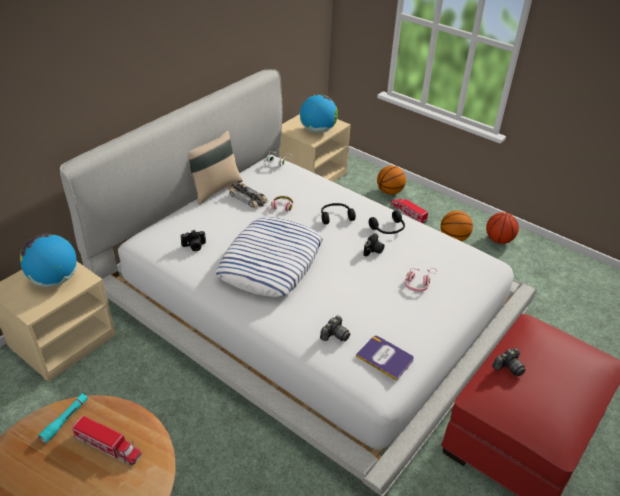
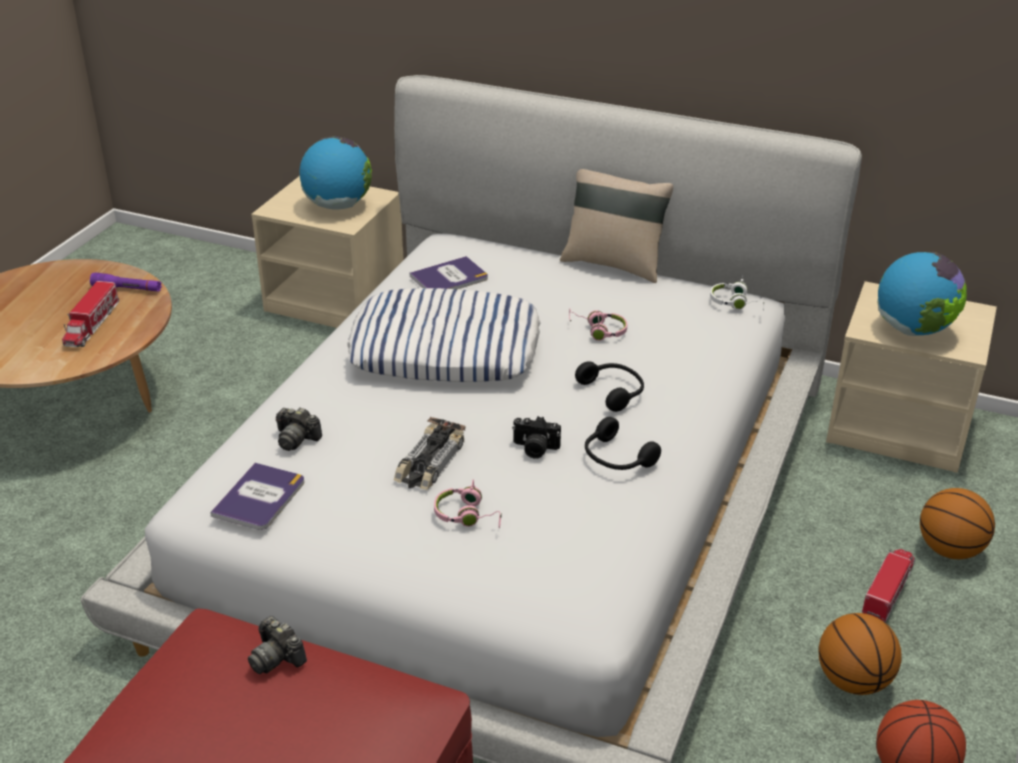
camera: 75 degrees right, 5 degrees down
(65, 420) = (127, 288): turquoise flashlight -> purple flashlight
(194, 246) = (449, 278): camera -> book
(248, 198) = (605, 296): toy car -> toy car (429, 463)

